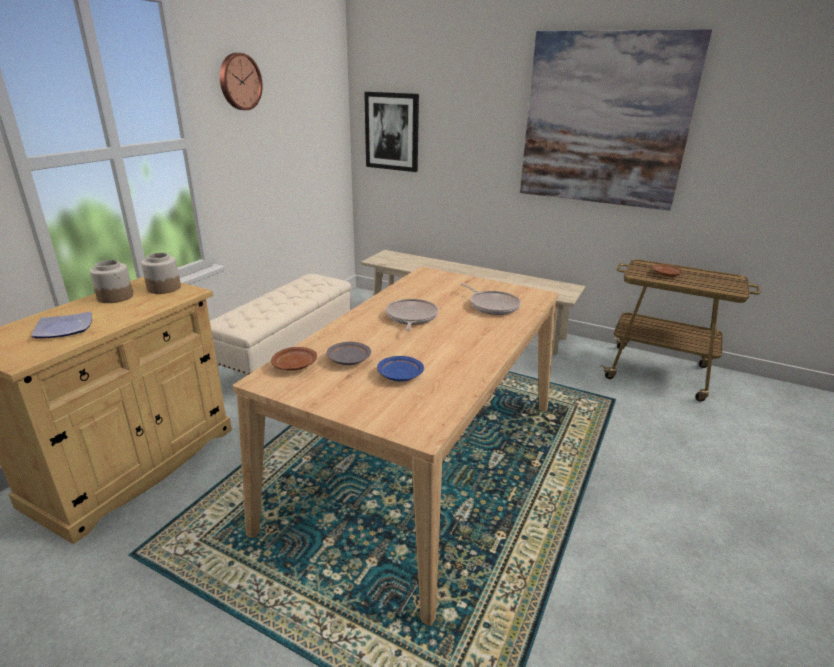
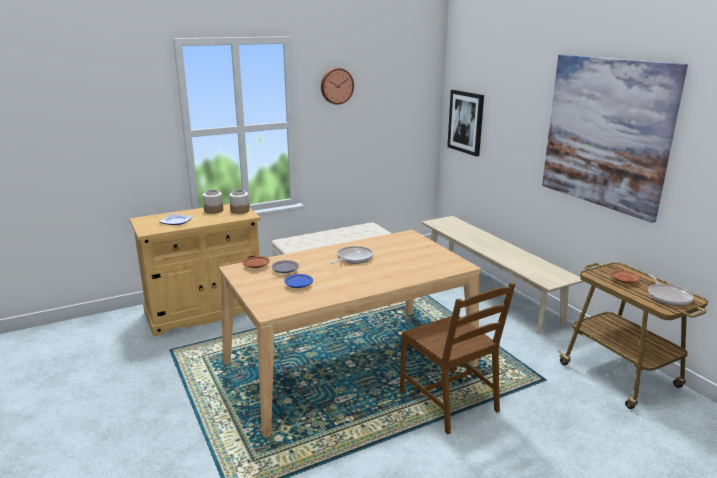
camera: 35 degrees right, 5 degrees down
(492, 305) = (416, 264): frying pan -> frying pan (668, 297)
(569, 461) = (450, 401): none -> brown chair

